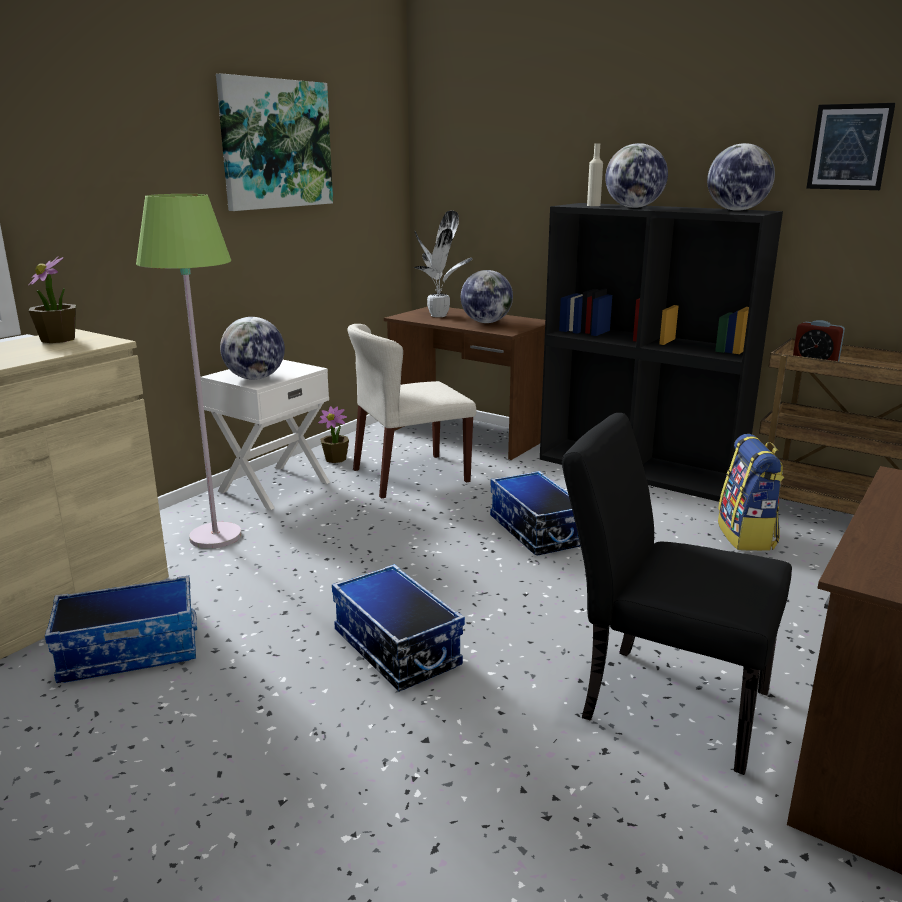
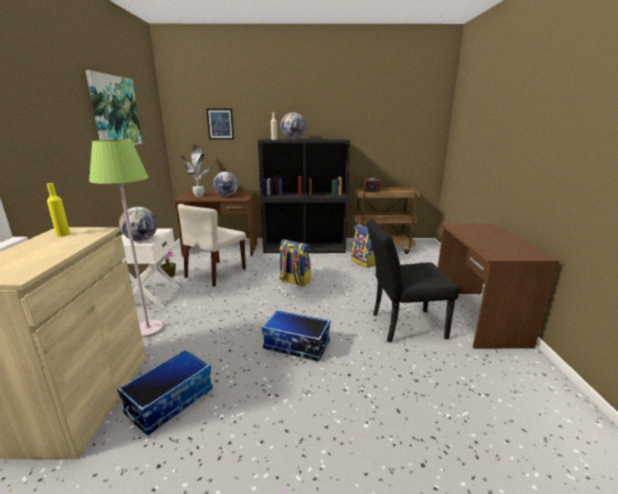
camera: 35 degrees left, 0 degrees up
(58, 339) = (63, 234): potted plant -> yellow bottle
(534, 531) = (294, 281): storage box -> backpack
(736, 210) = (332, 139): globe -> none
(849, 147) = (367, 114): picture -> picture (220, 124)

